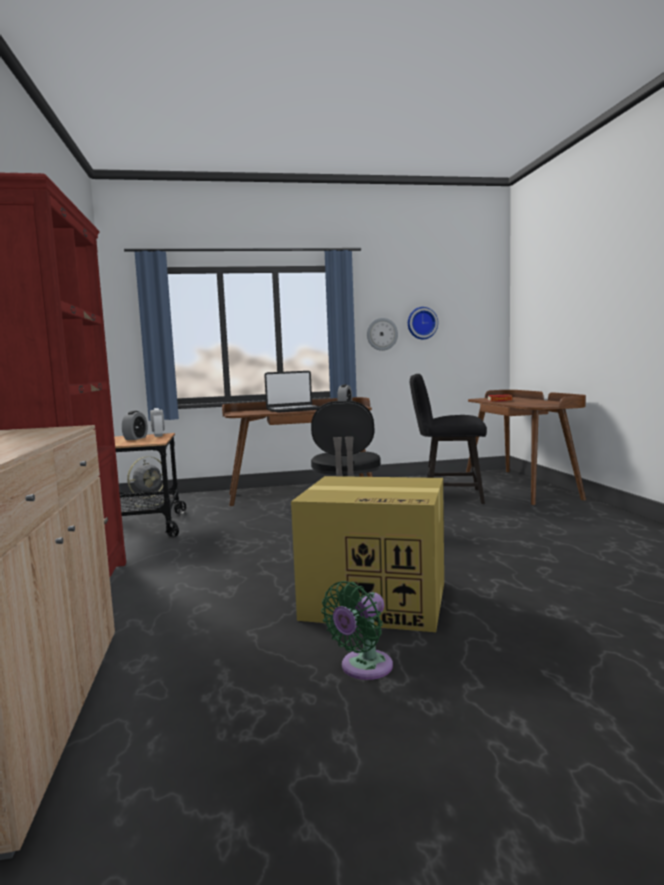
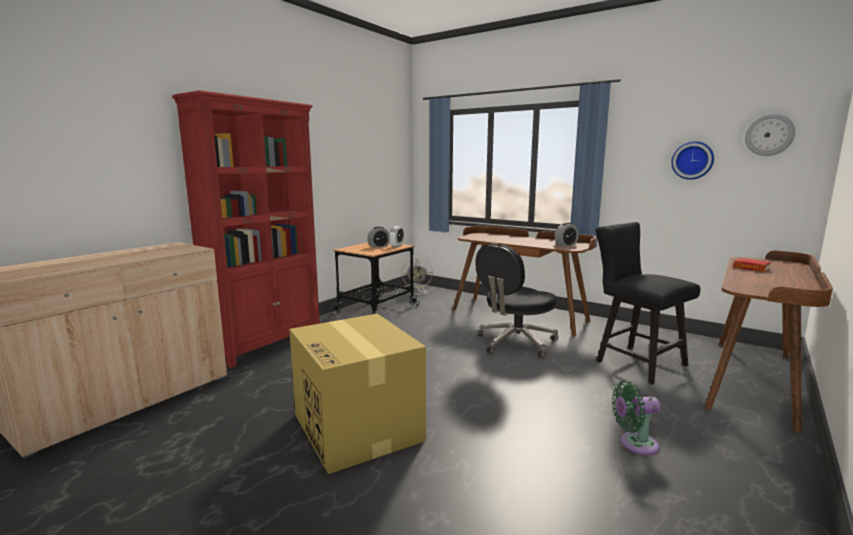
camera: 45 degrees right, 5 degrees up
(294, 410) = (520, 240): laptop -> none
(363, 668) = (247, 468): green fan -> green fan (634, 444)
(382, 334) = (639, 171): wall clock -> wall clock (769, 135)

